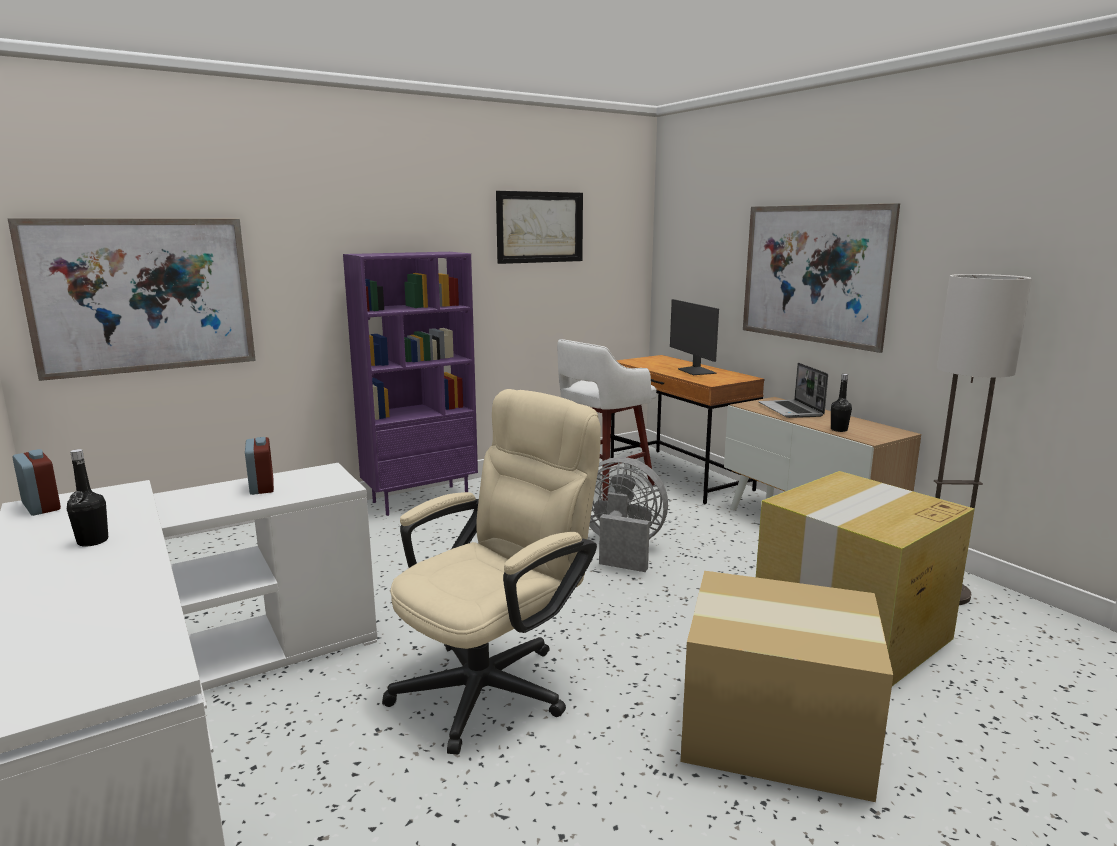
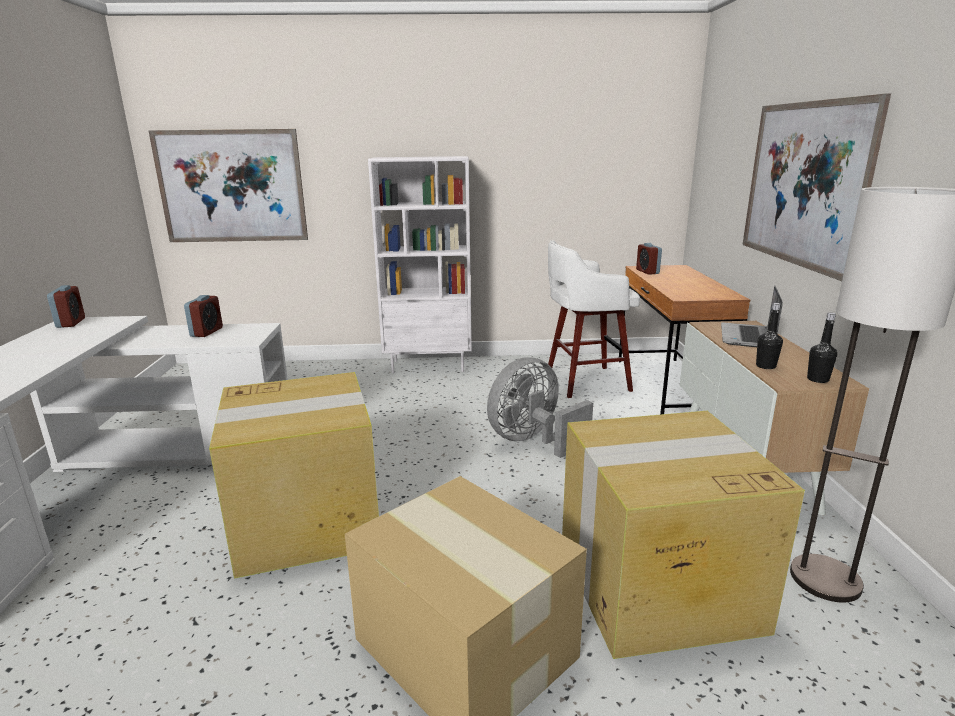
camera: 30 degrees right, 5 degrees up
(93, 541) = (47, 349): black bottle -> black bottle (817, 379)
(421, 499) = (429, 365): purple bookcase -> white bookcase
(495, 683) = (309, 521): beige office chair -> cardboard box
(540, 227) = (561, 133): picture -> none
(621, 548) = (533, 441): grey fan -> grey fan turned 90 degrees counterclockwise
(642, 364) = (647, 272): none -> alarm clock
(695, 371) = (687, 284): monitor -> none

